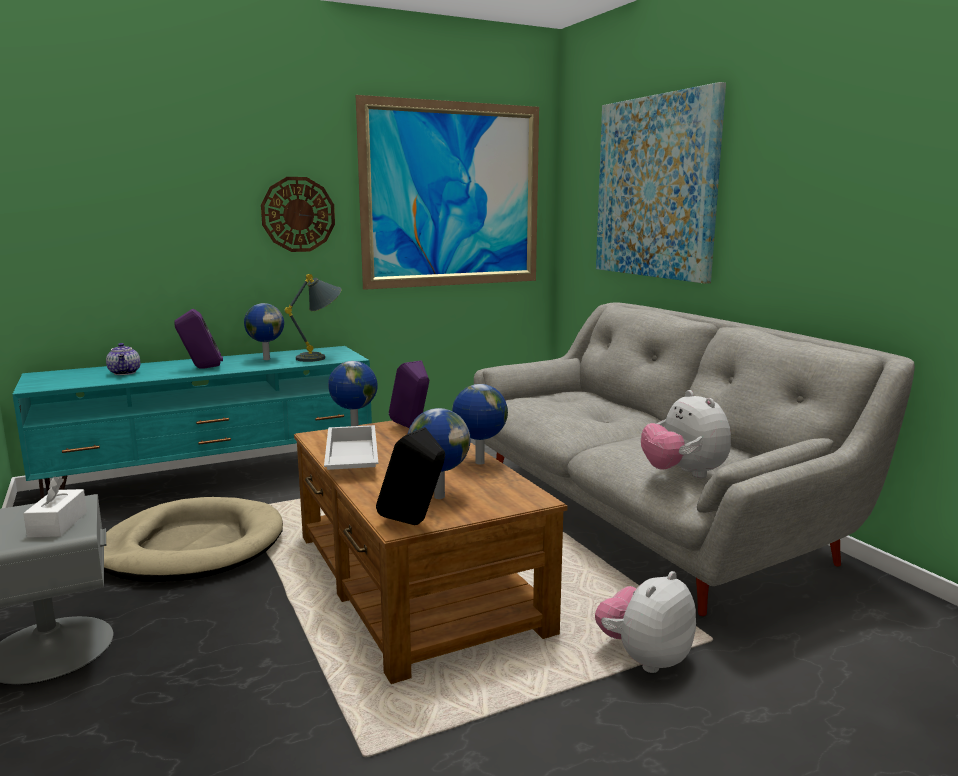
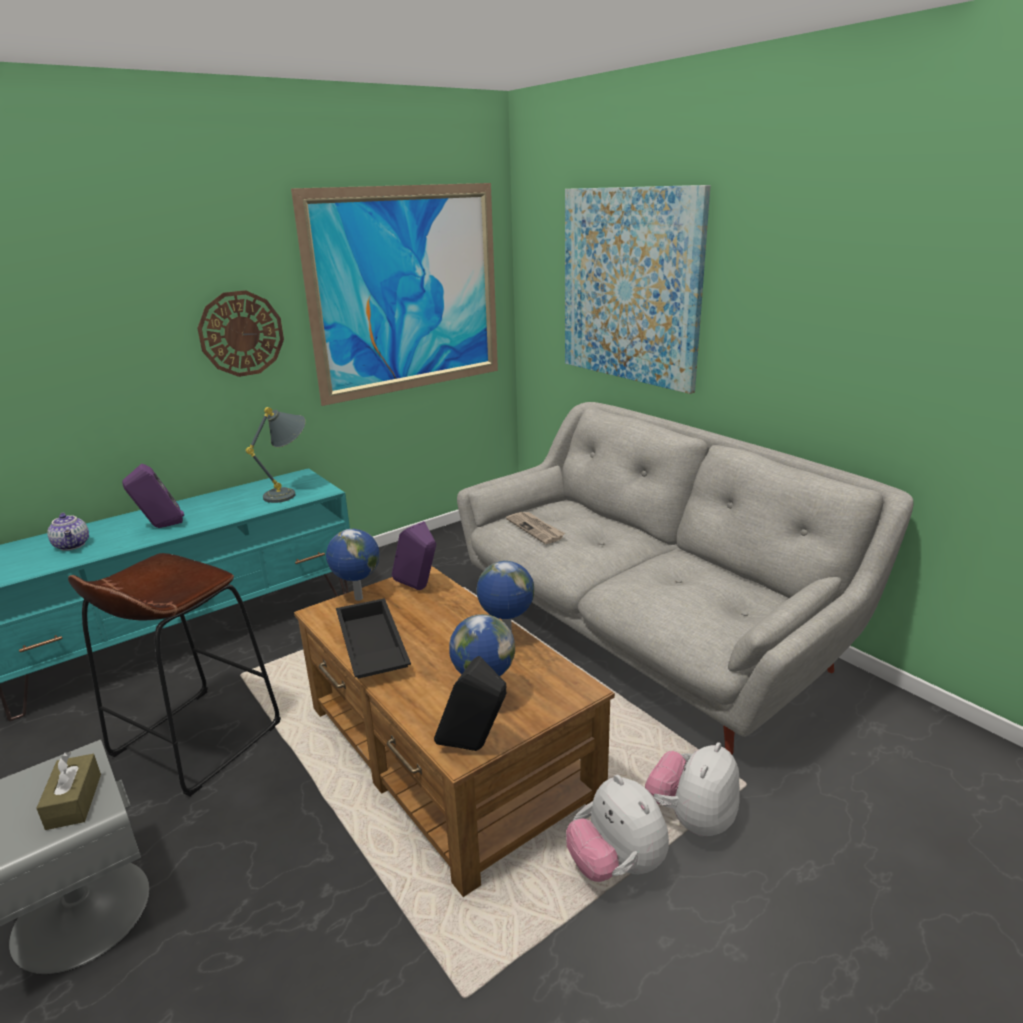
camera: 10 degrees left, 10 degrees up
(58, 524) = (74, 801): white tissue box -> brown tissue box
(192, 547) = (196, 739): beige dog bed -> brown stool
(266, 359) = (229, 502): globe -> none
(350, 459) = (370, 648): white tray -> black tray
(542, 404) = (536, 529): none -> newspaper
(683, 474) = (705, 624): plush toy -> plush toy (616, 865)

